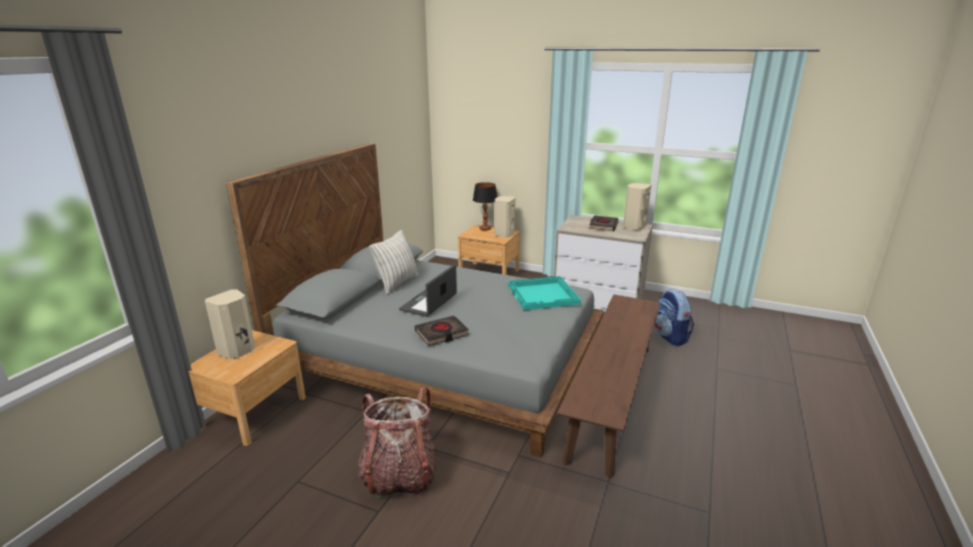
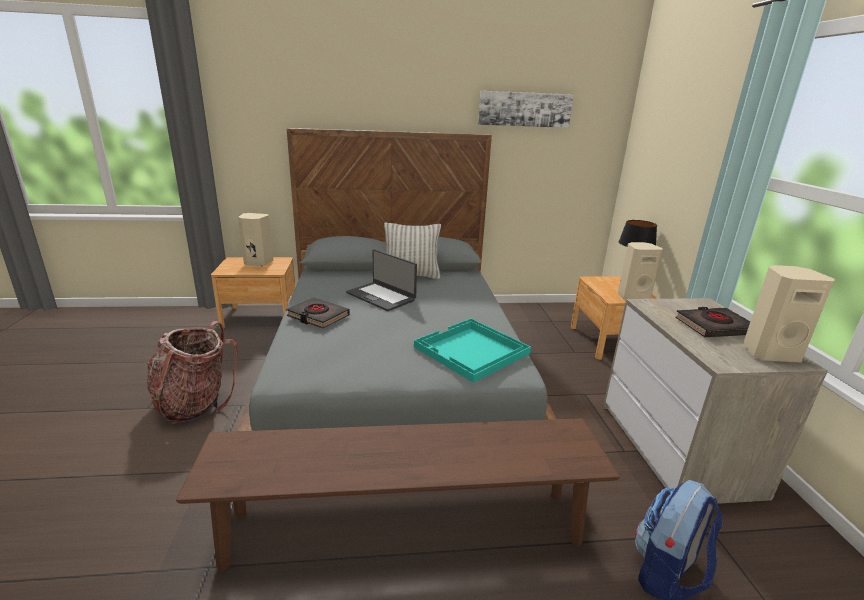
camera: 60 degrees right, 0 degrees up
(382, 116) = (524, 109): none -> picture
(429, 302) = (381, 296): laptop -> laptop turned 135 degrees counterclockwise

